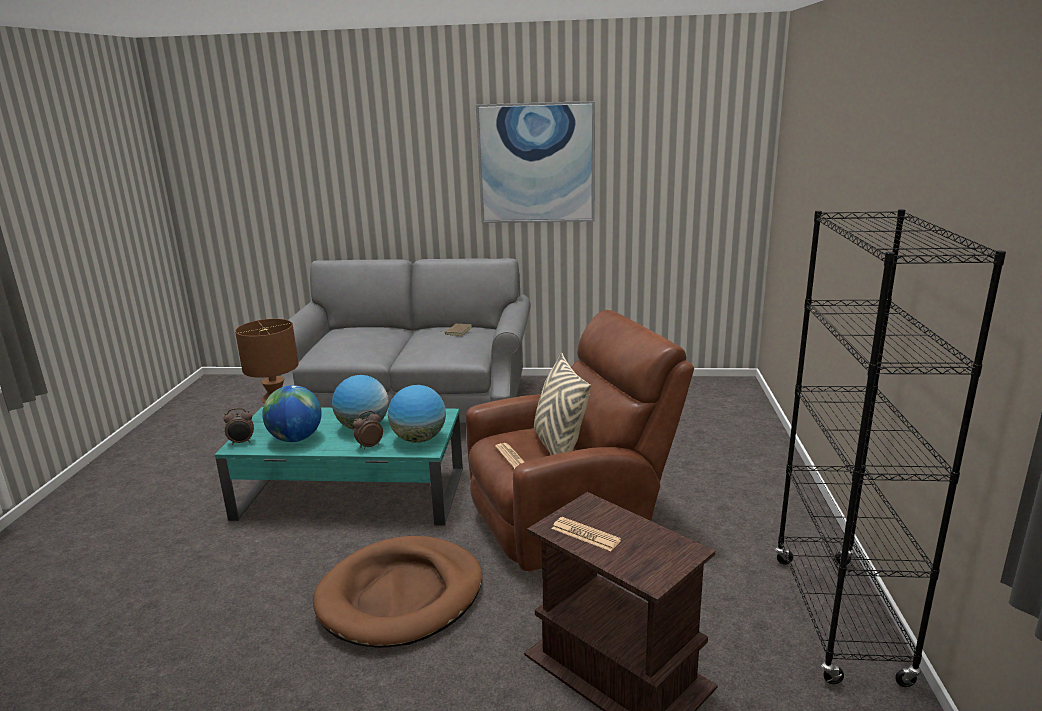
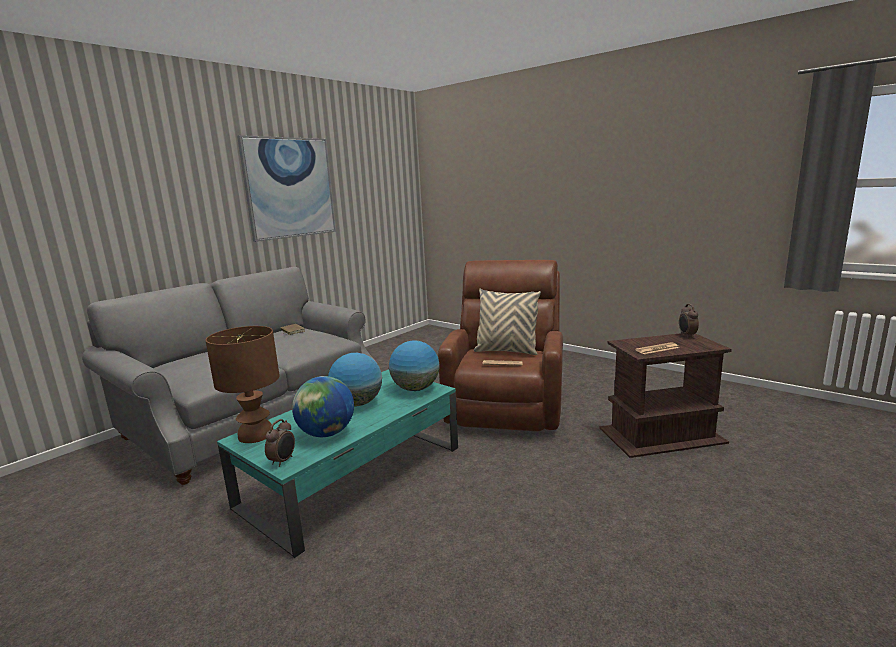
camera: 55 degrees left, 5 degrees down
(369, 446) = (396, 407): alarm clock -> alarm clock (687, 335)
(401, 596) = (528, 486): brown dog bed -> none
(838, 618) = (655, 377): black bookcase -> none

